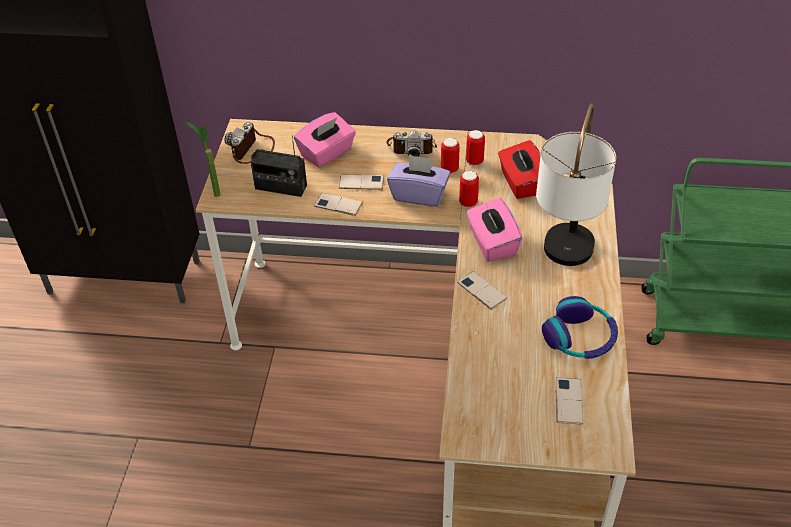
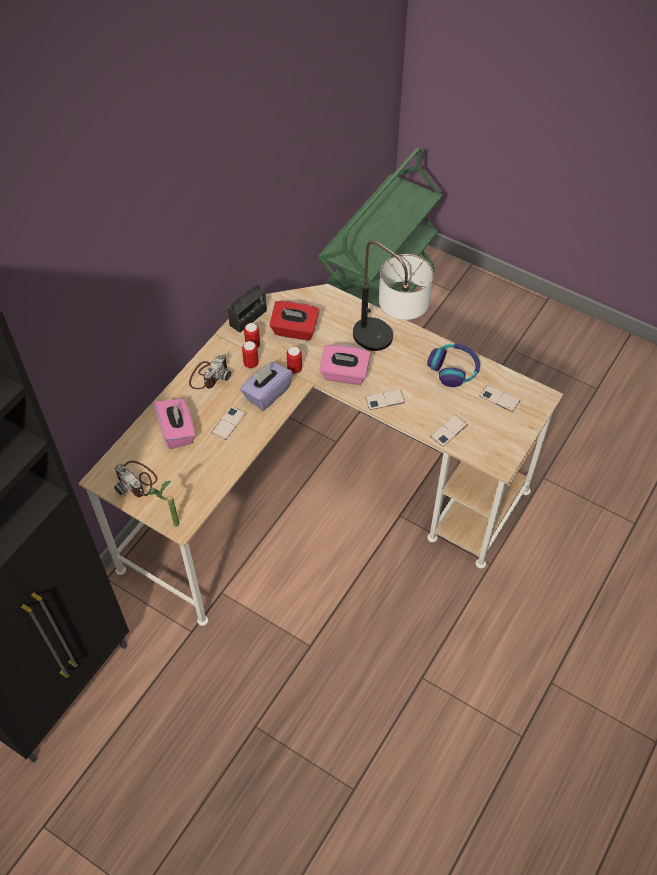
camera: 65 degrees left, 10 degrees up
(281, 187) = (197, 477): radio -> radio (248, 318)
(338, 205) = (244, 447): phone -> phone (448, 431)

